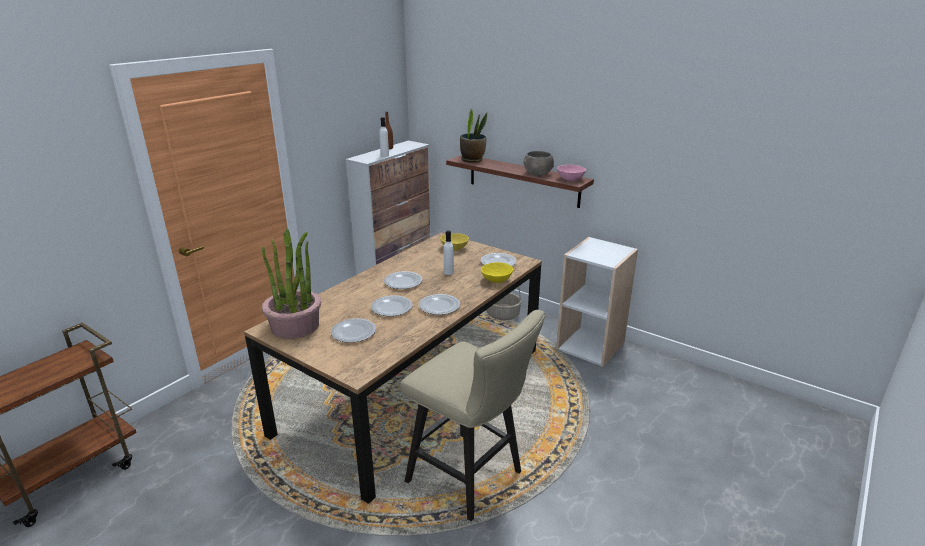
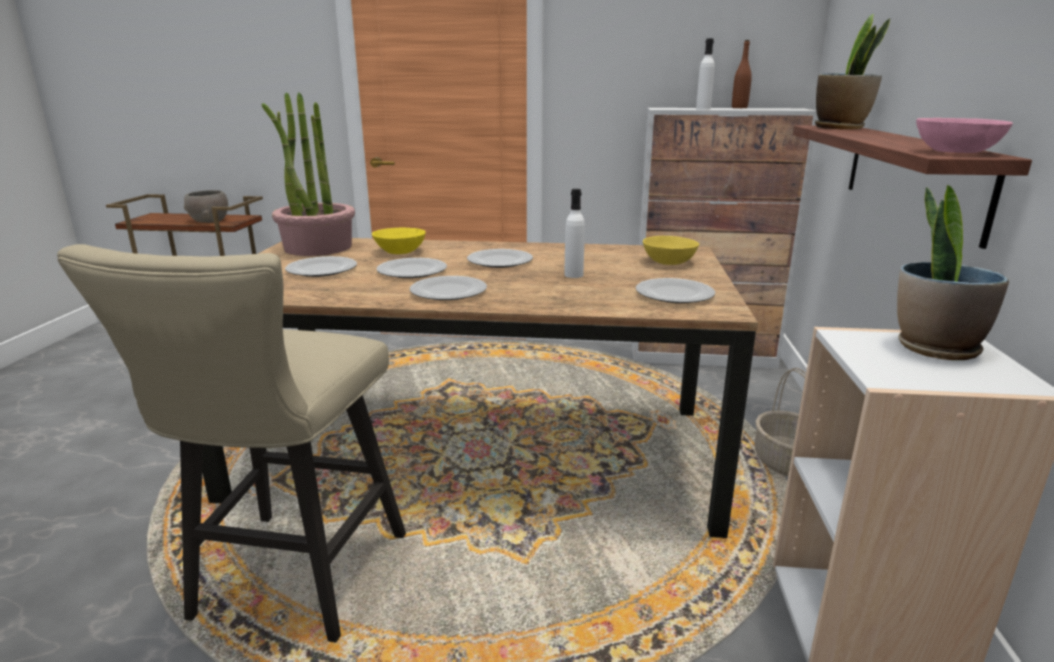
camera: 60 degrees right, 5 degrees down
(497, 279) = (603, 306): yellow bowl -> yellow bowl (400, 252)
(538, 173) = (903, 142): grey bowl -> grey bowl (209, 221)
(595, 247) = (934, 348): none -> potted plant

